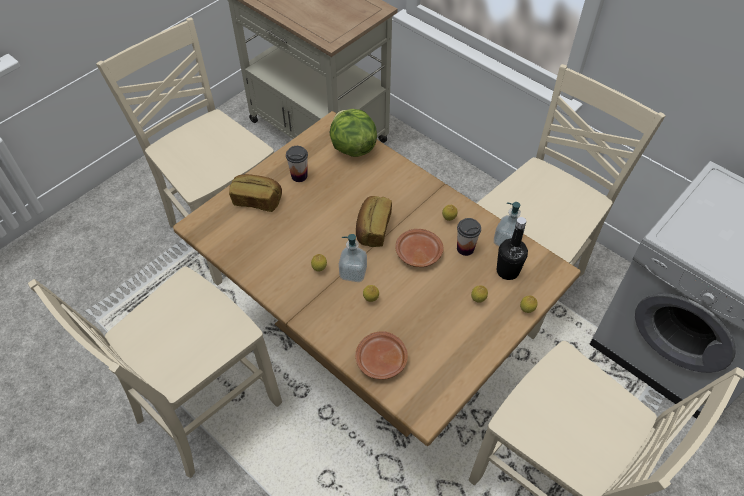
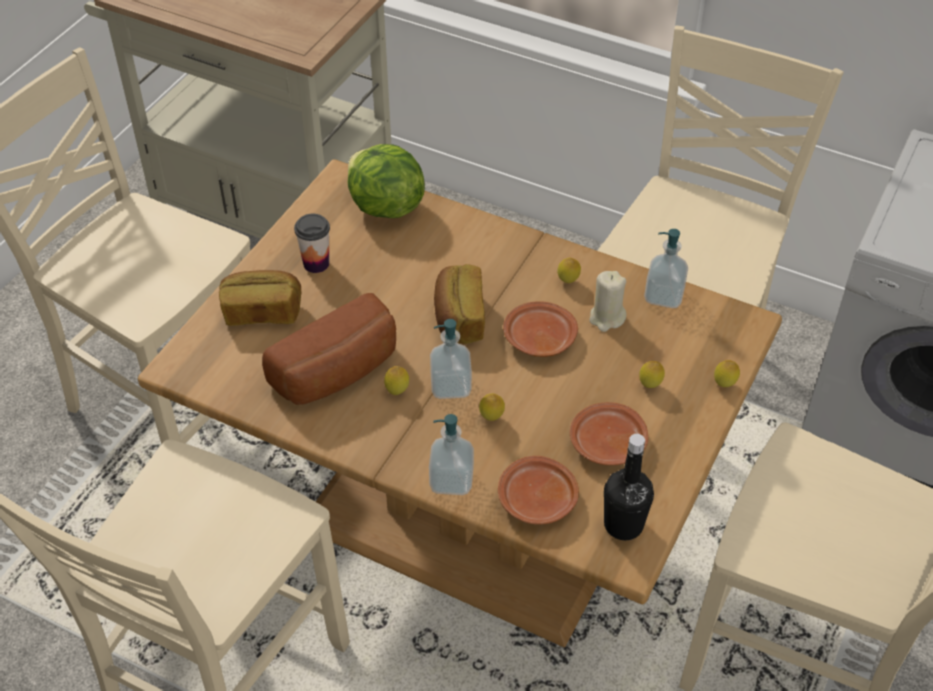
camera: 15 degrees left, 5 degrees down
(289, 249) = (340, 373): none -> bread
(332, 335) = (451, 480): none -> soap dispenser
(437, 333) = (607, 444): none -> brown plate
(465, 248) = (606, 318): cup -> beige candle
(507, 271) = (679, 337): black bottle -> black bottle (623, 525)

